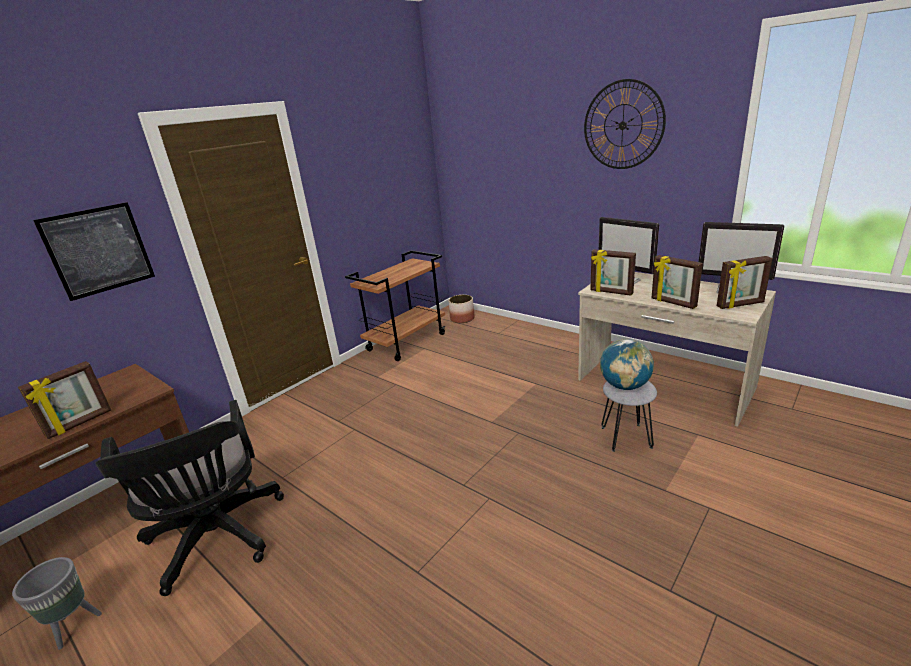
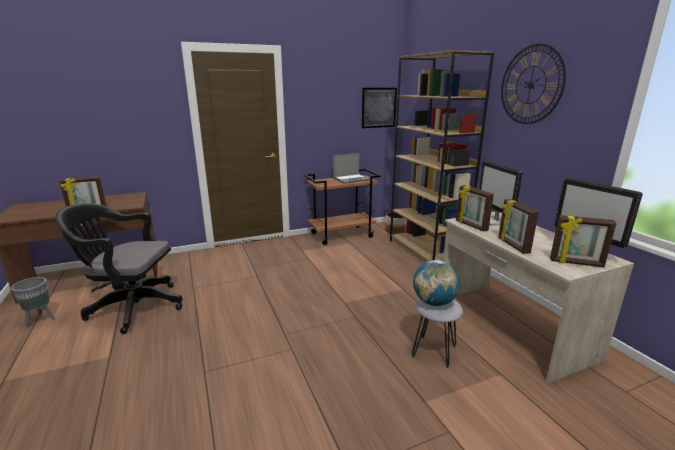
camera: 25 degrees right, 5 degrees down
(99, 250) = (140, 119): picture -> picture (379, 107)
(217, 540) = (132, 307): black office chair -> black office chair turned 90 degrees clockwise
(405, 268) = (351, 179): none -> laptop
(517, 332) = (426, 251): none -> brown bookcase

